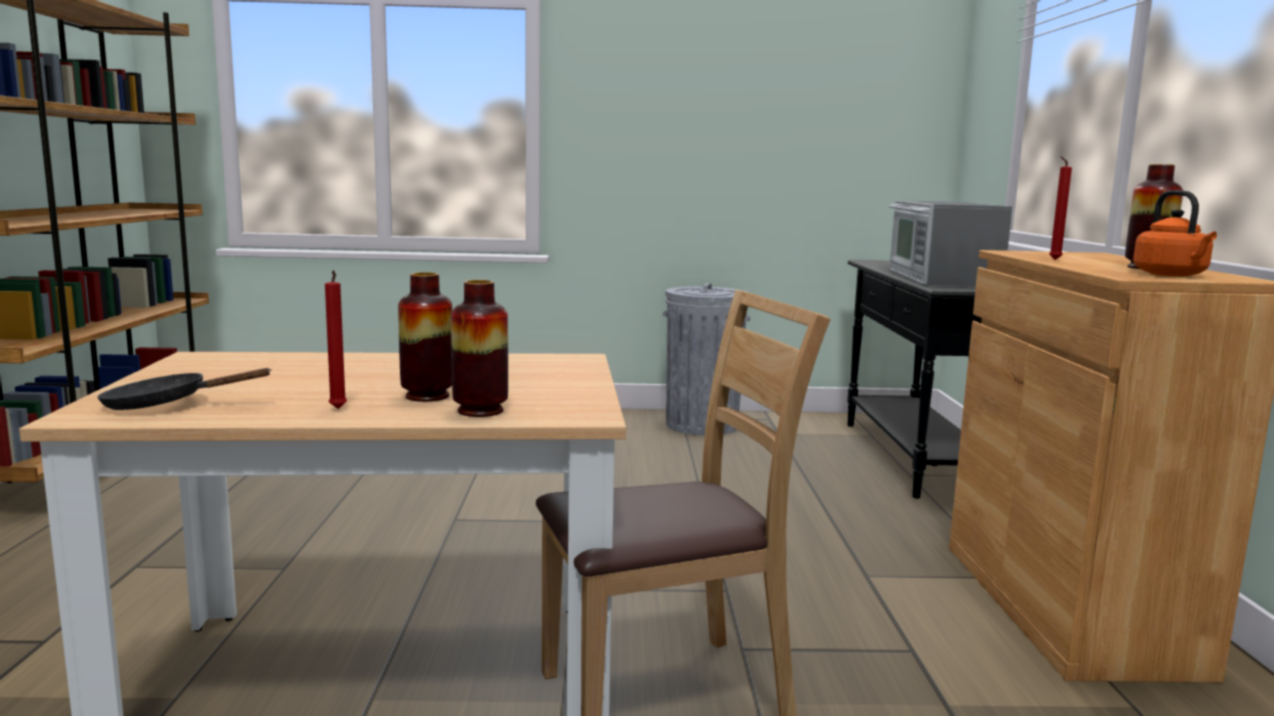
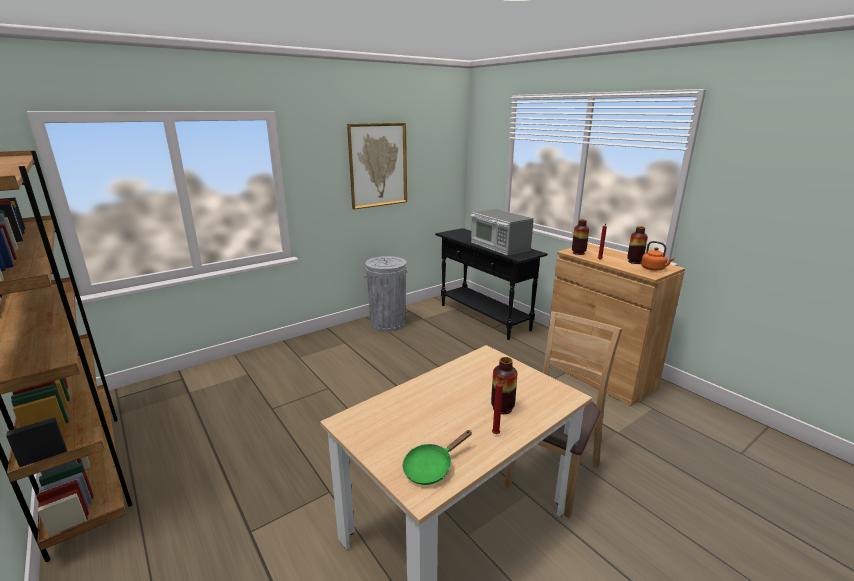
camera: 35 degrees left, 10 degrees up
(166, 405) = (431, 467): black frying pan -> green frying pan
(480, 411) = (539, 410): vase -> vase (578, 253)
(734, 106) = (378, 165): none -> picture

